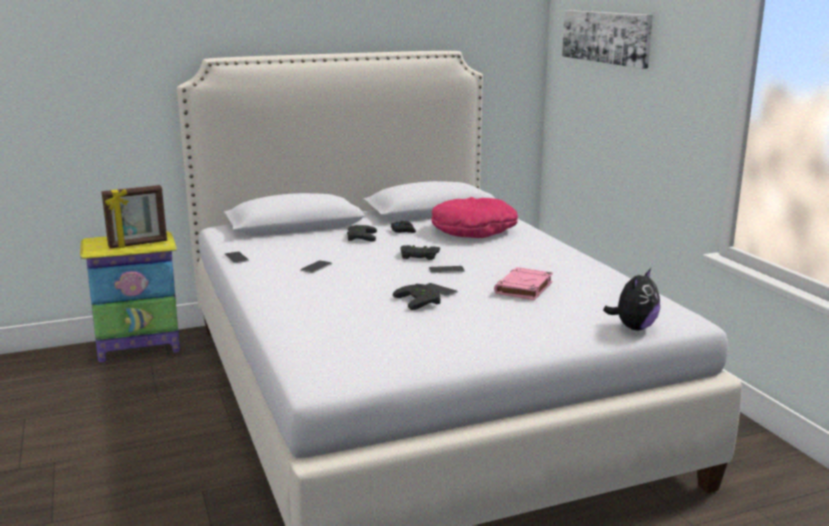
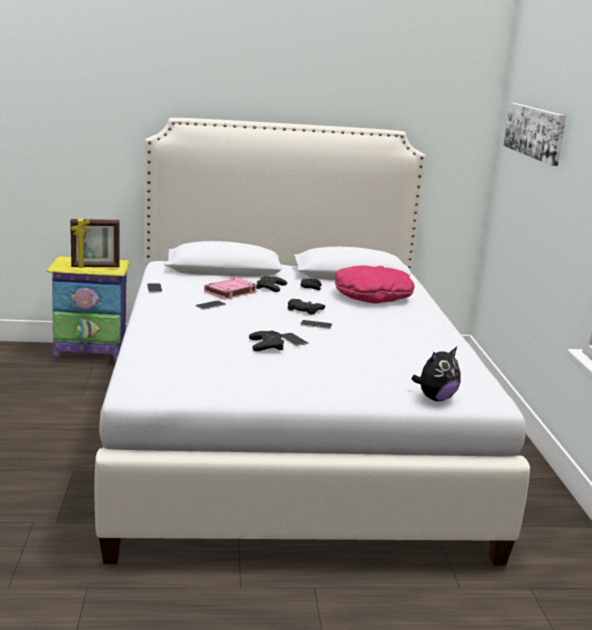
camera: 15 degrees right, 0 degrees up
(524, 288) = (369, 350): pink book -> pink book (230, 292)

